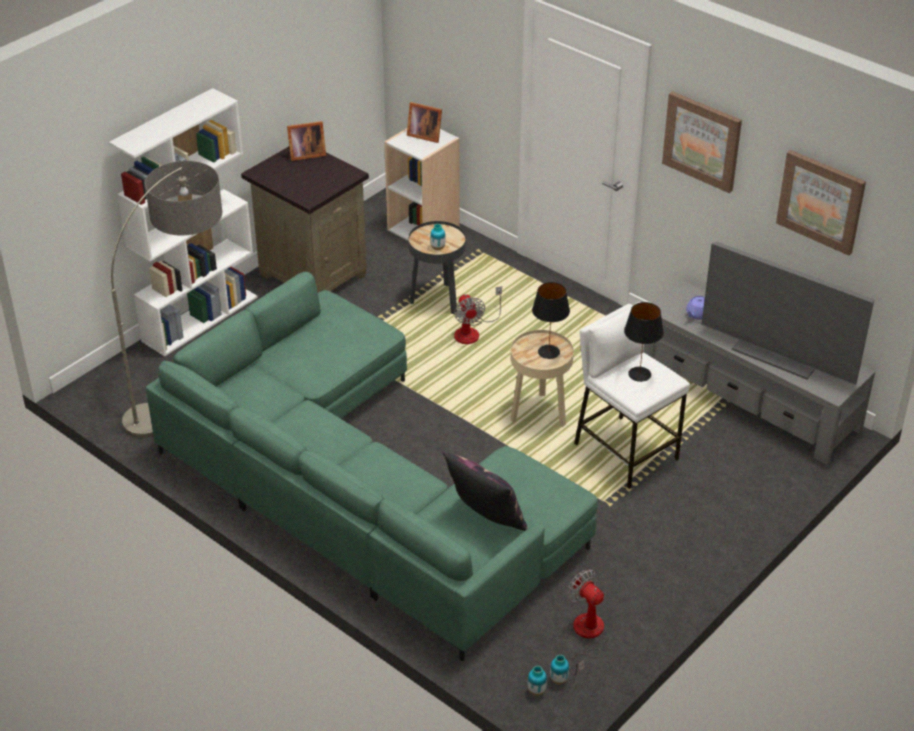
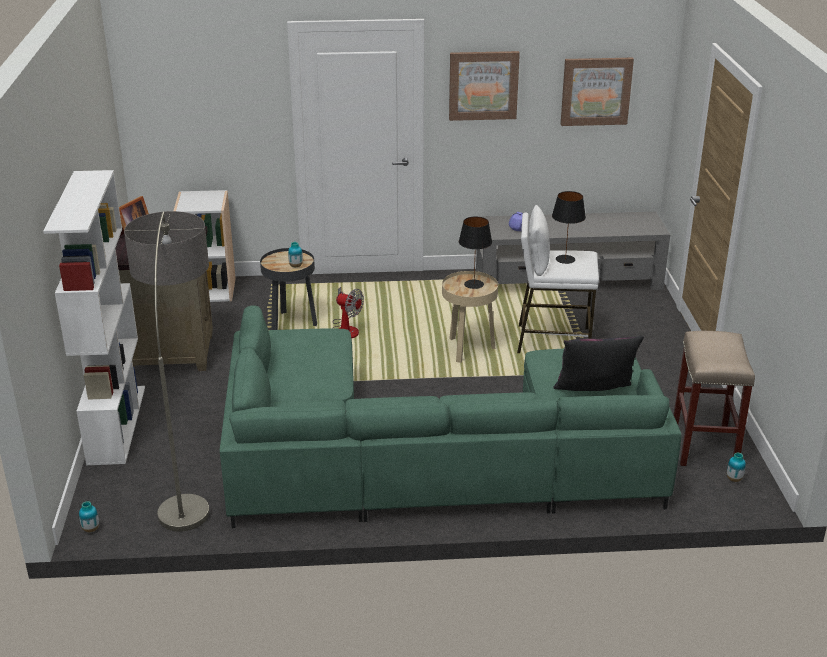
camera: 45 degrees left, 10 degrees down
(424, 135) = (198, 197): picture frame -> none
(536, 691) = (734, 494): vase -> vase (91, 529)
(586, 635) = (704, 446): fan -> beige stool
(778, 354) = (596, 226): television -> none

